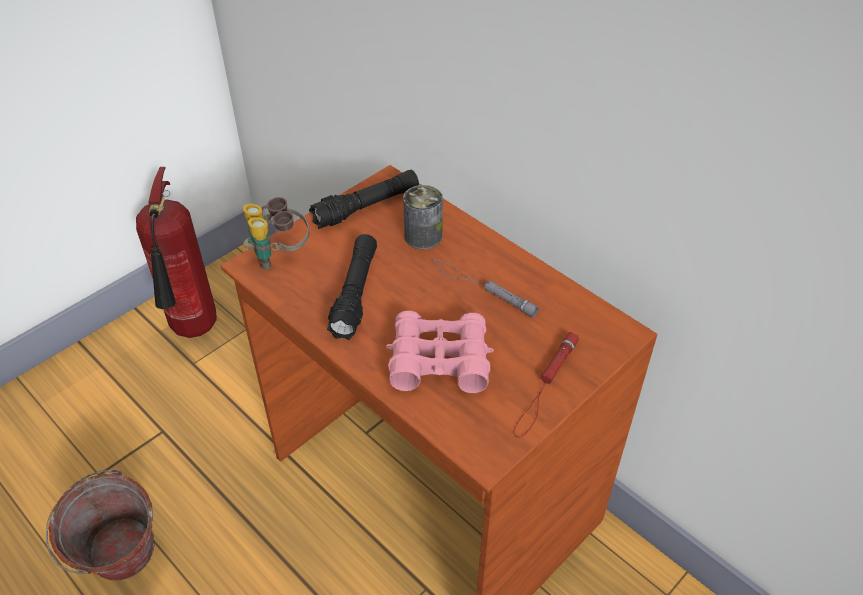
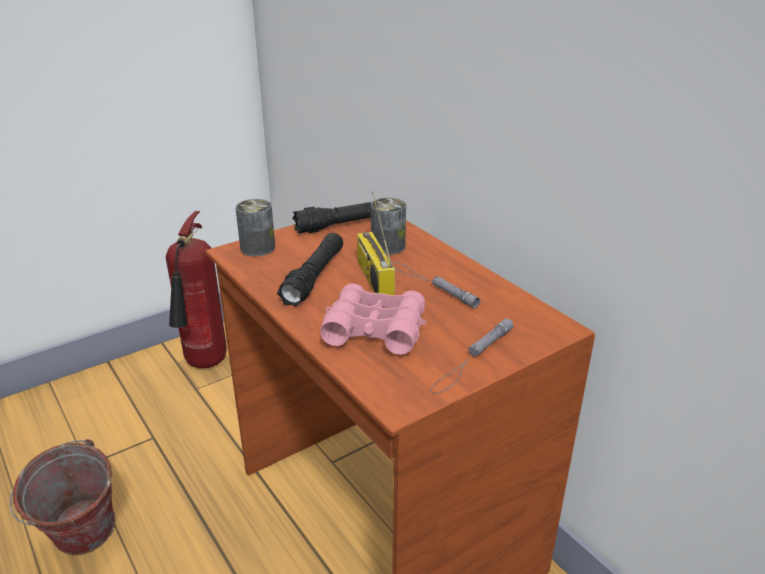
camera: 10 degrees right, 15 degrees down
(279, 256) = (257, 248): binoculars -> can
(419, 286) = (373, 278): none -> radio
(545, 387) = (472, 359): red flashlight -> grey flashlight

